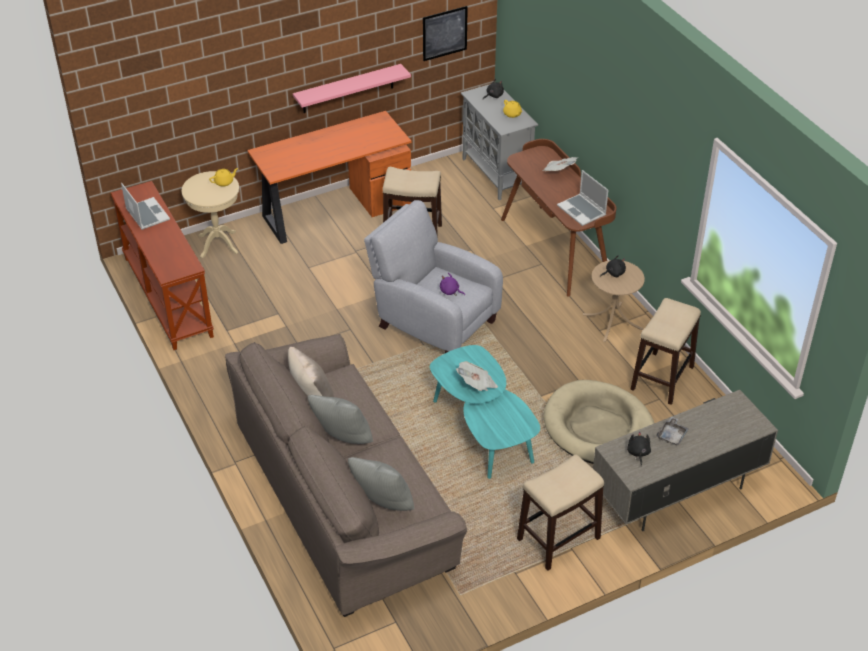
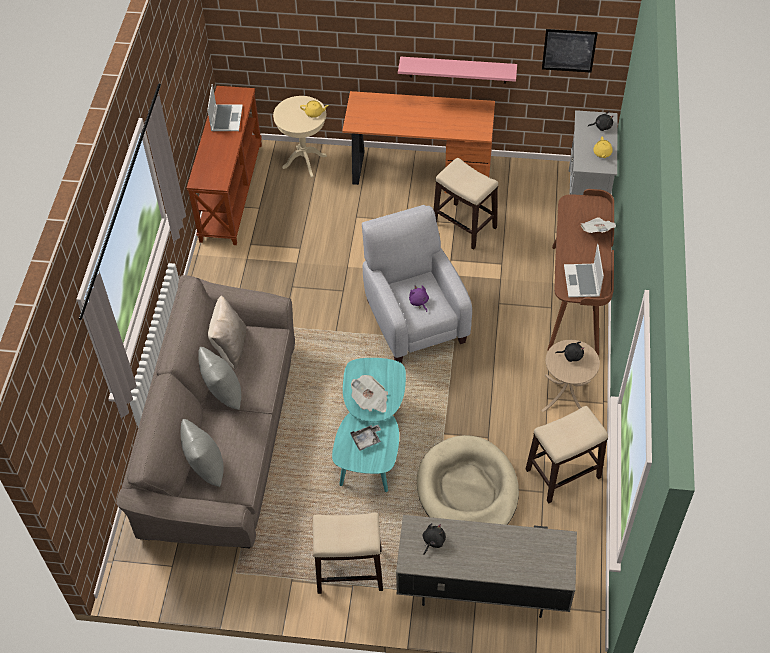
camera: 35 degrees right, 10 degrees up
(672, 435) = (476, 541): grey tray -> grey tray (366, 440)

